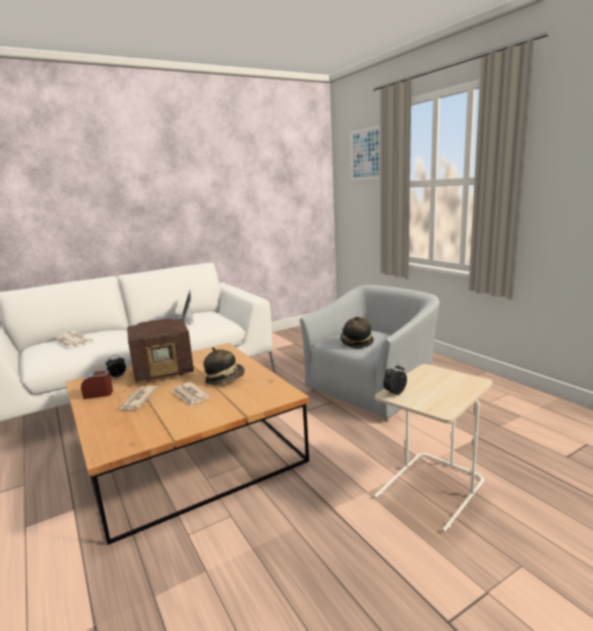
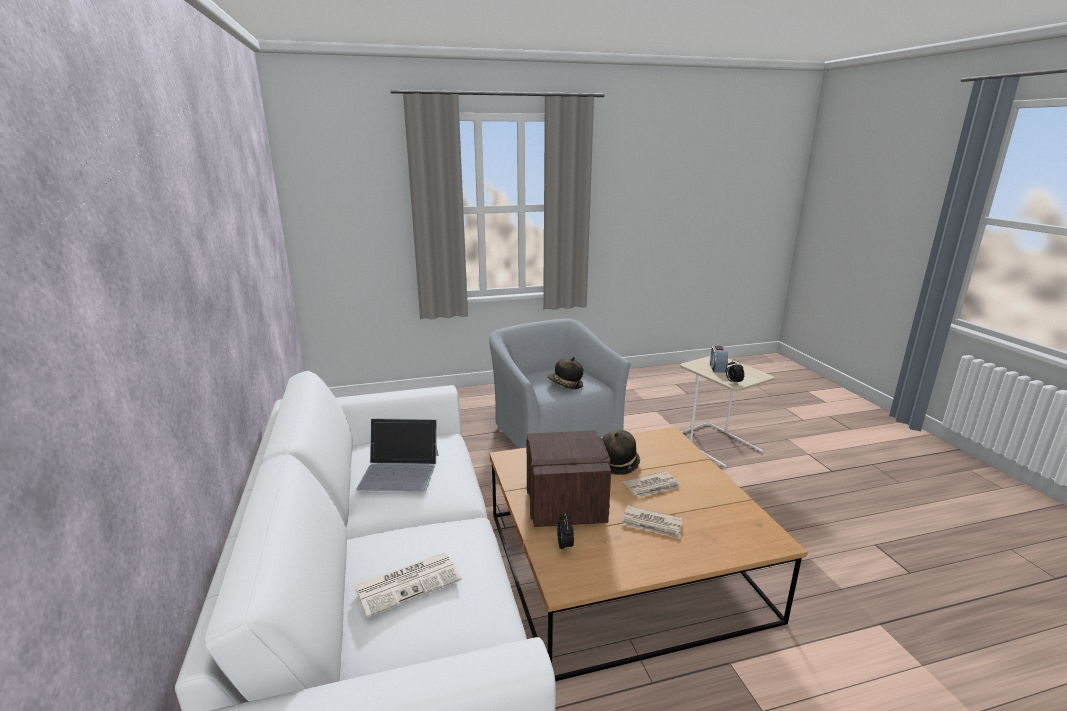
camera: 75 degrees left, 5 degrees up
(98, 394) = (620, 560): alarm clock -> alarm clock (717, 368)
(366, 154) = (360, 171): picture -> none

